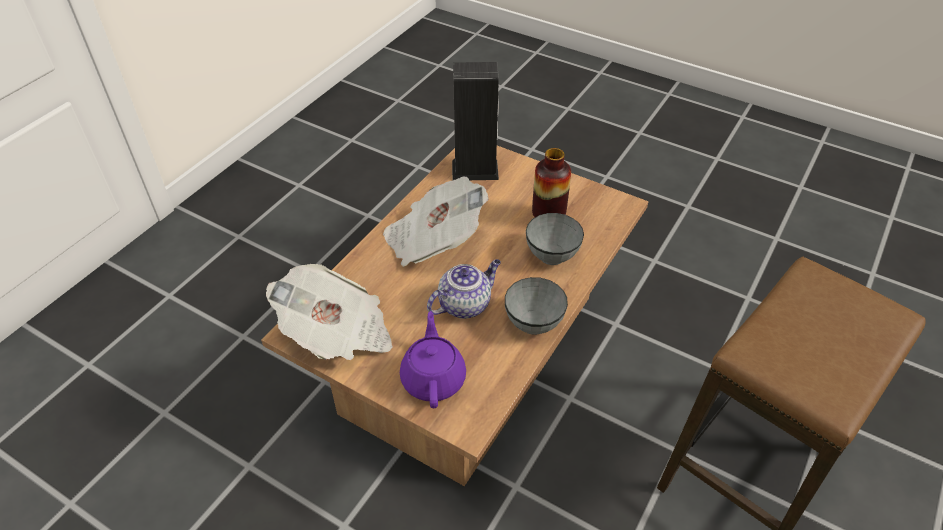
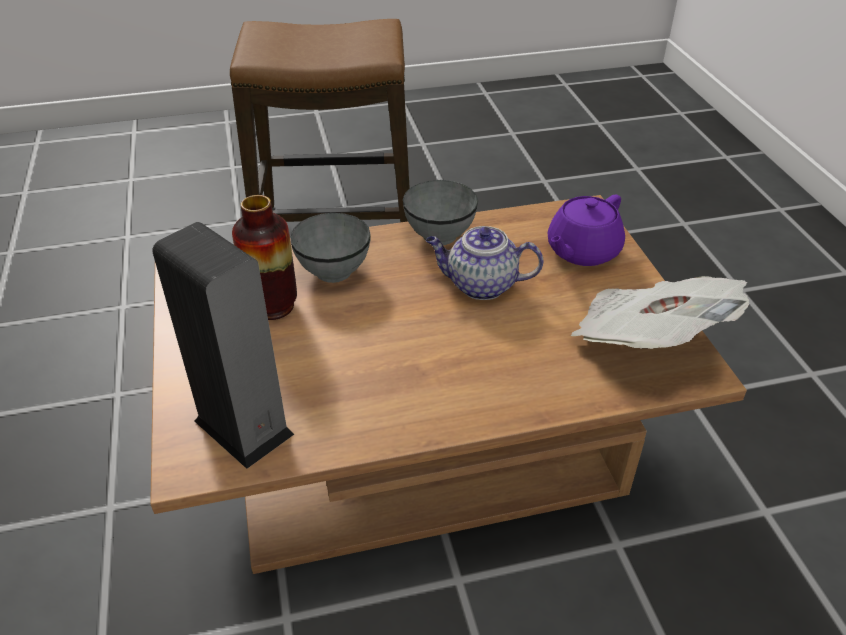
camera: 135 degrees left, 5 degrees down
(434, 240) = (428, 368): newspaper -> none

